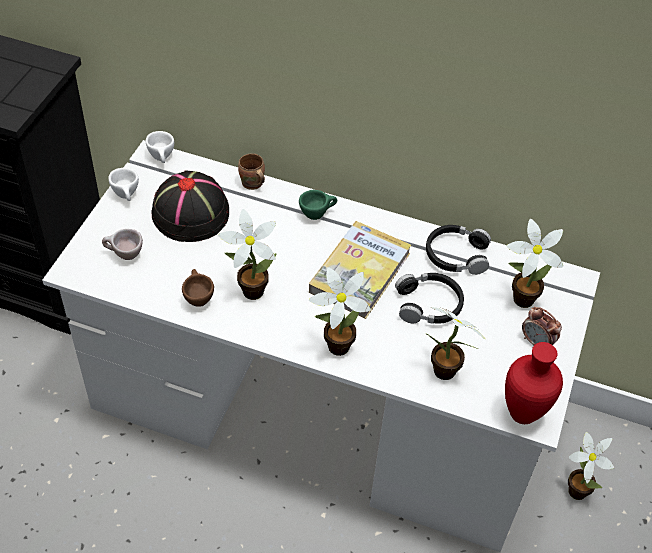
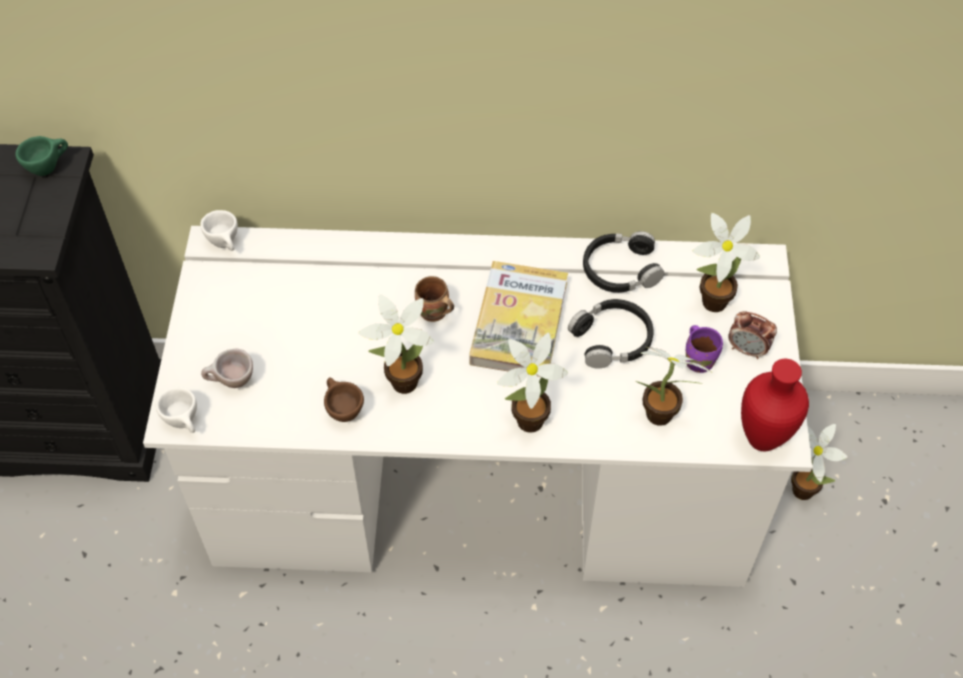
camera: 15 degrees left, 5 degrees up
(127, 196) = (202, 305): white cup -> white cup (185, 423)
(191, 213) = (290, 304): black hat -> none
(252, 184) = (349, 247): brown mug -> brown mug (433, 314)
(317, 214) = (441, 263): green cup -> green cup (48, 167)
(494, 339) = (700, 360): none -> purple mug

